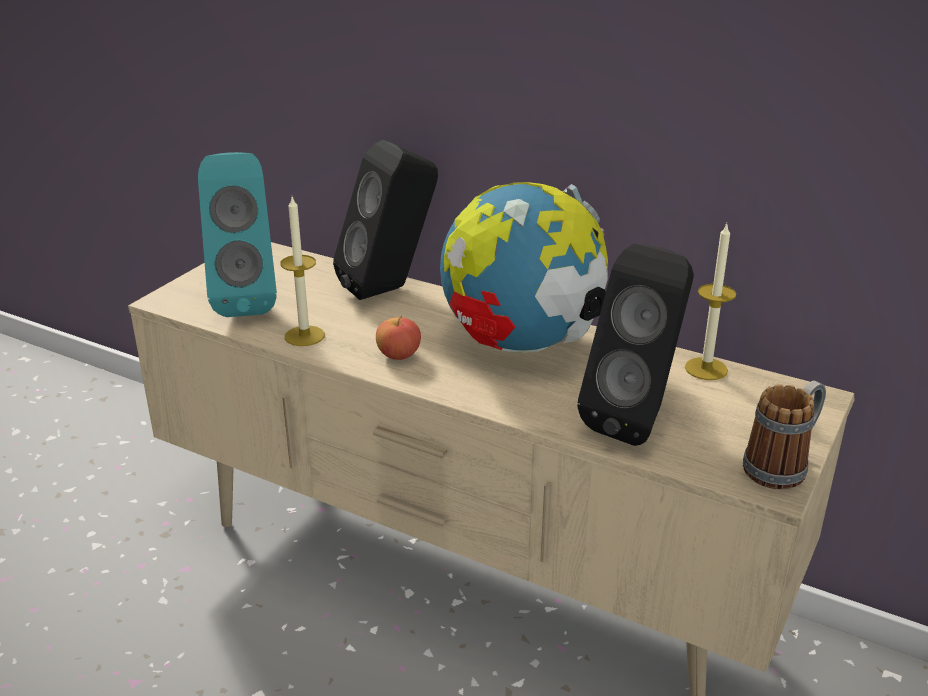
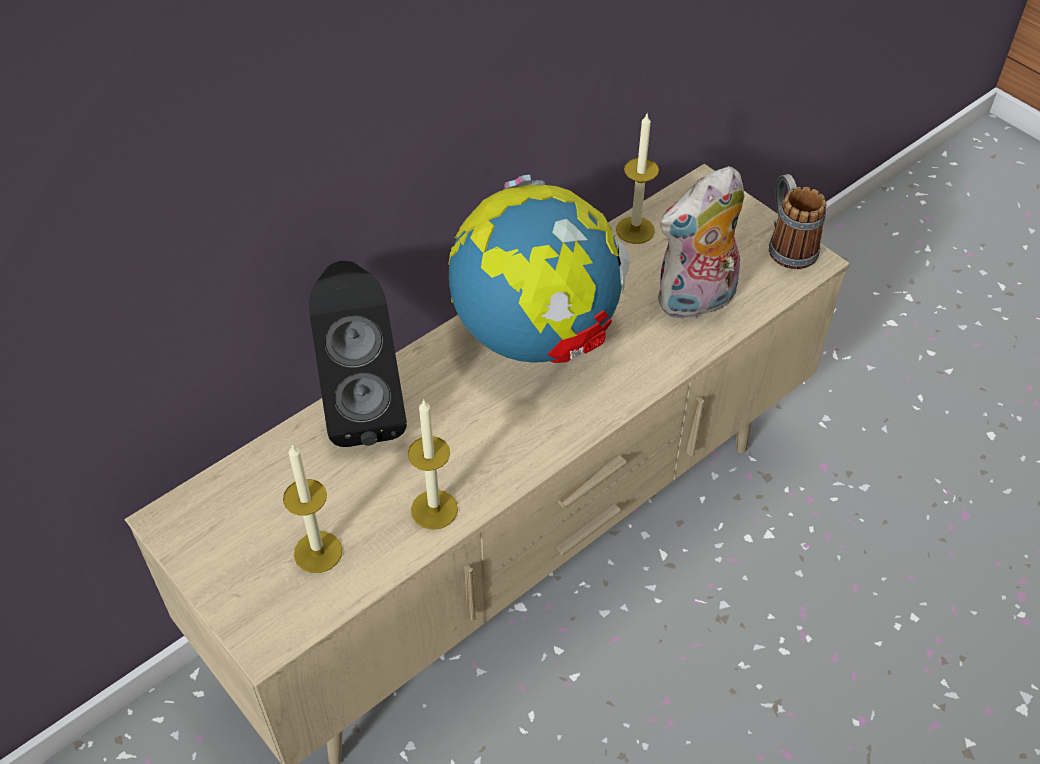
camera: 70 degrees left, 20 degrees up
(246, 301) = (318, 552): turquoise speaker -> candle
(399, 355) = (514, 436): apple -> none
(637, 419) = (696, 302): black speaker -> plush toy

